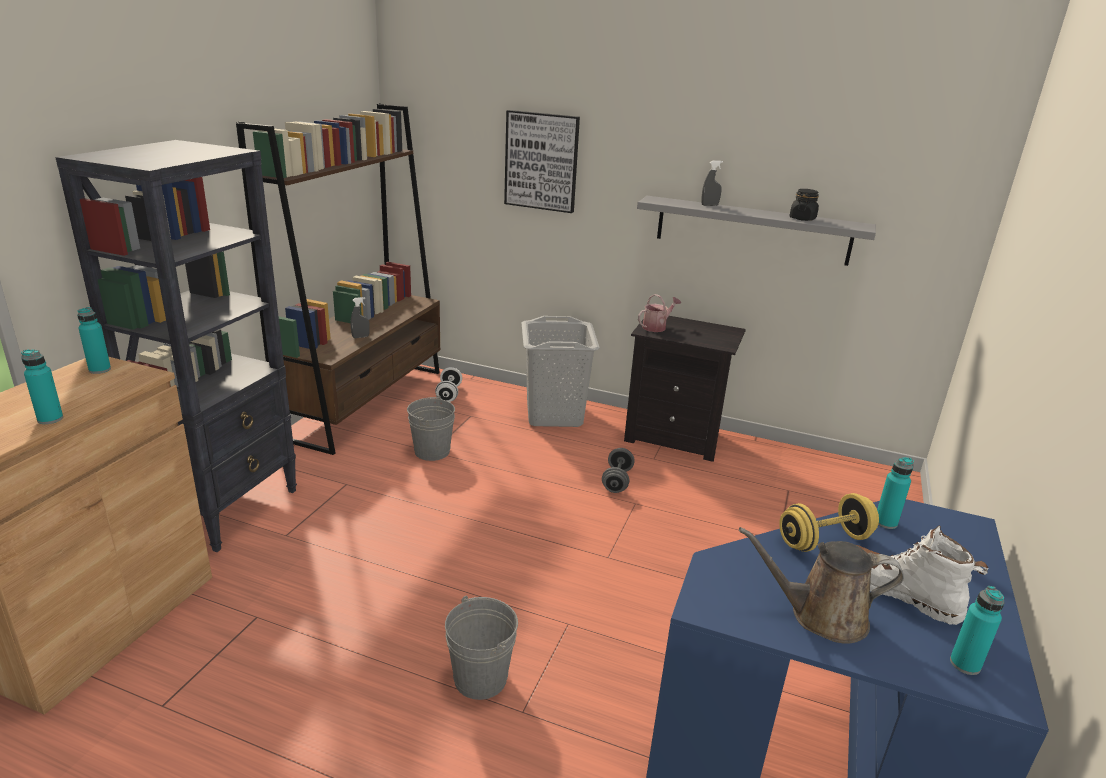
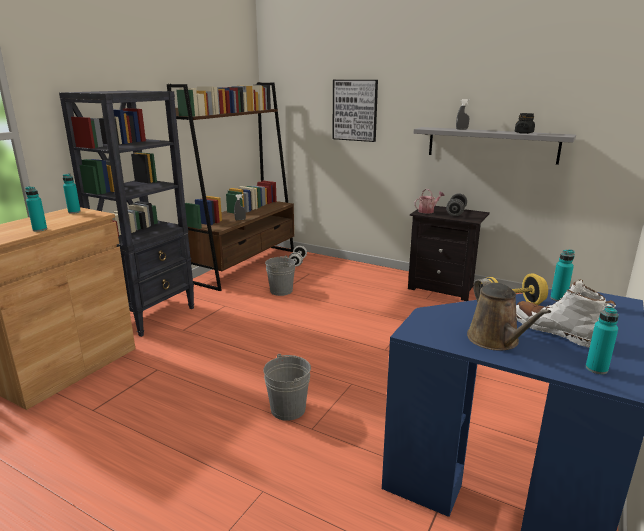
camera: 10 degrees right, 5 degrees down
(554, 415) = (363, 274): grey laundry basket -> none
(617, 481) = (399, 309): grey dumbbell -> grey dumbbell (456, 213)
(821, 616) = (495, 340): brown watering can -> brown watering can turned 120 degrees counterclockwise

